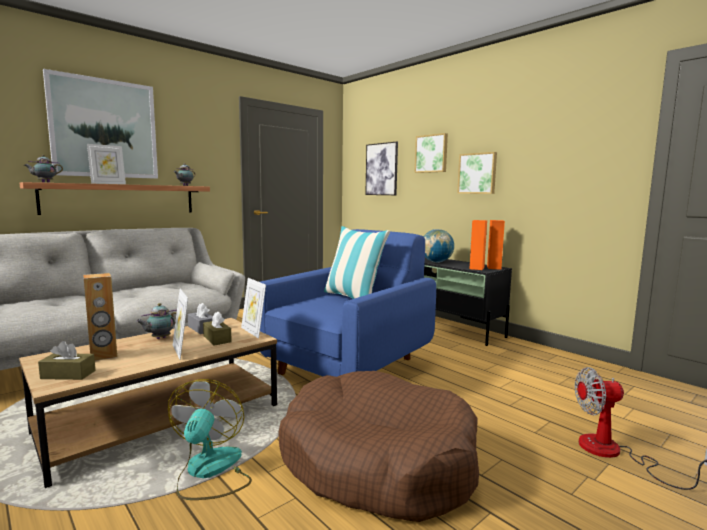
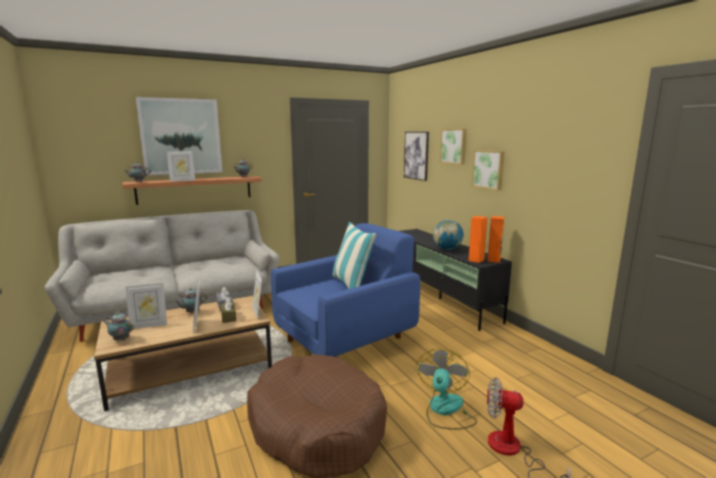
camera: 15 degrees right, 5 degrees up
(68, 374) = (121, 339): brown tissue box -> teapot
(103, 356) = (149, 325): brown speaker -> picture frame
(209, 472) = (201, 416): fan -> fan (445, 410)

